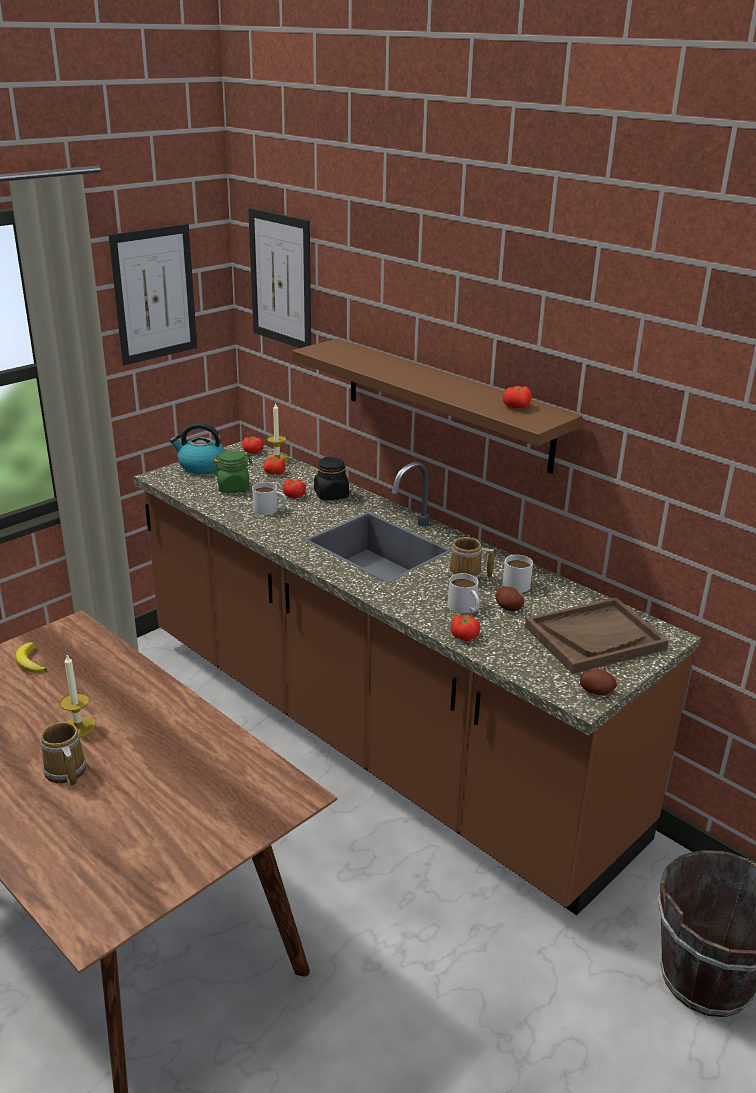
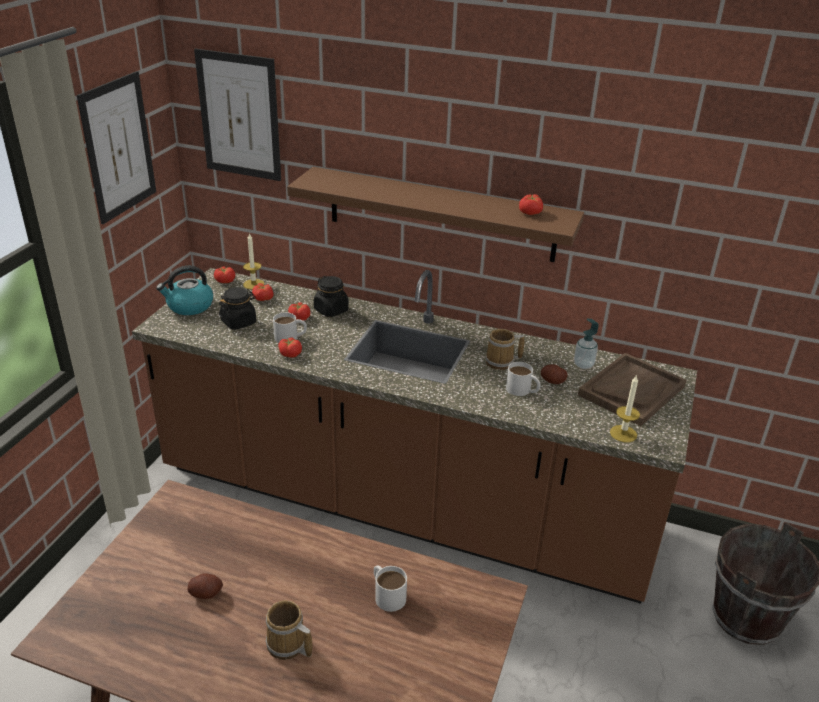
camera: 25 degrees left, 5 degrees up
(30, 662) = (162, 548): banana -> none
(78, 727) = (263, 597): candle -> candle (623, 433)
(233, 488) = (239, 322): green jar -> black jar
(464, 636) = (542, 416): tomato -> tomato (290, 354)
(514, 582) = (539, 357): white mug -> white mug (387, 594)
(560, 600) = (583, 365): none -> soap dispenser
(596, 691) = (668, 436): potato -> potato (206, 593)

